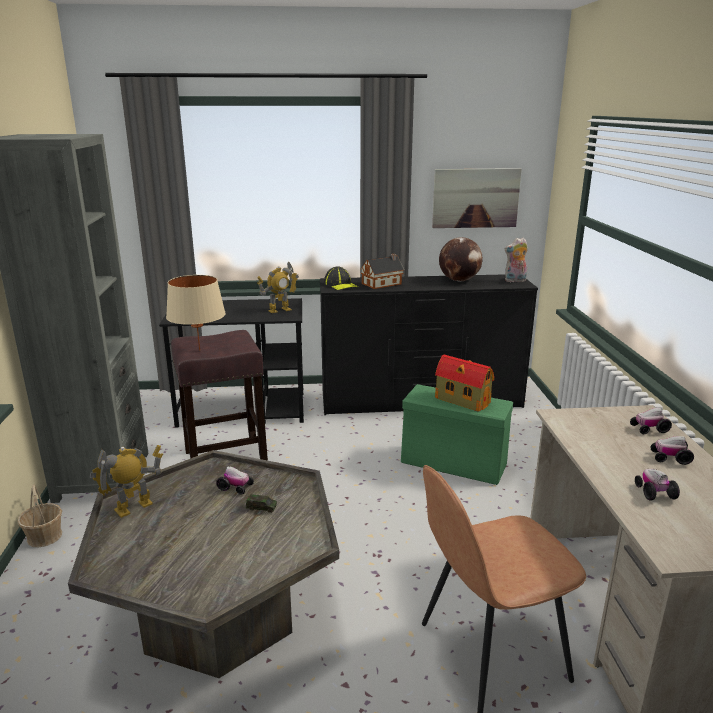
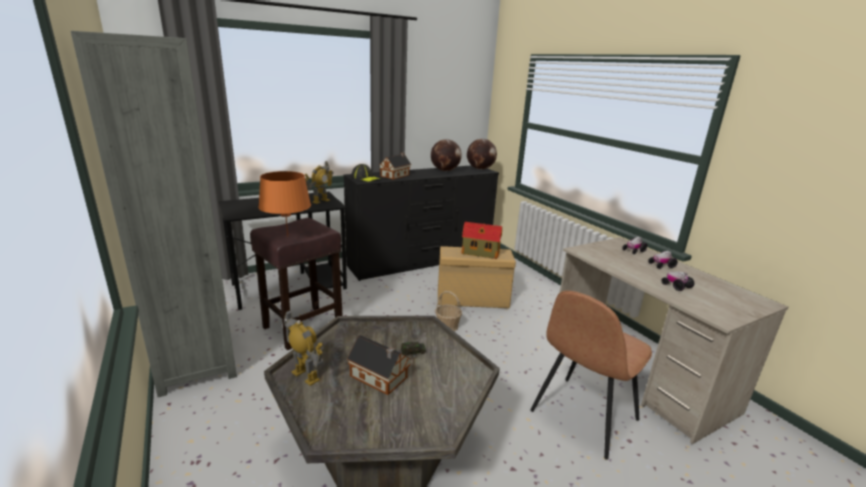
camera: 25 degrees left, 0 degrees up
(45, 536) = (173, 428): basket -> basket (447, 326)
(134, 507) = (305, 376): toy robot -> toy robot turned 105 degrees clockwise
(199, 350) = (287, 236): beige table lamp -> orange table lamp
(202, 527) = (380, 378): none -> toy house
(235, 487) = (379, 341): toy car -> none
(455, 464) = (473, 299): green storage box -> beige storage box
(475, 198) = (445, 112): picture -> none
(515, 281) = (480, 169): plush toy -> globe

